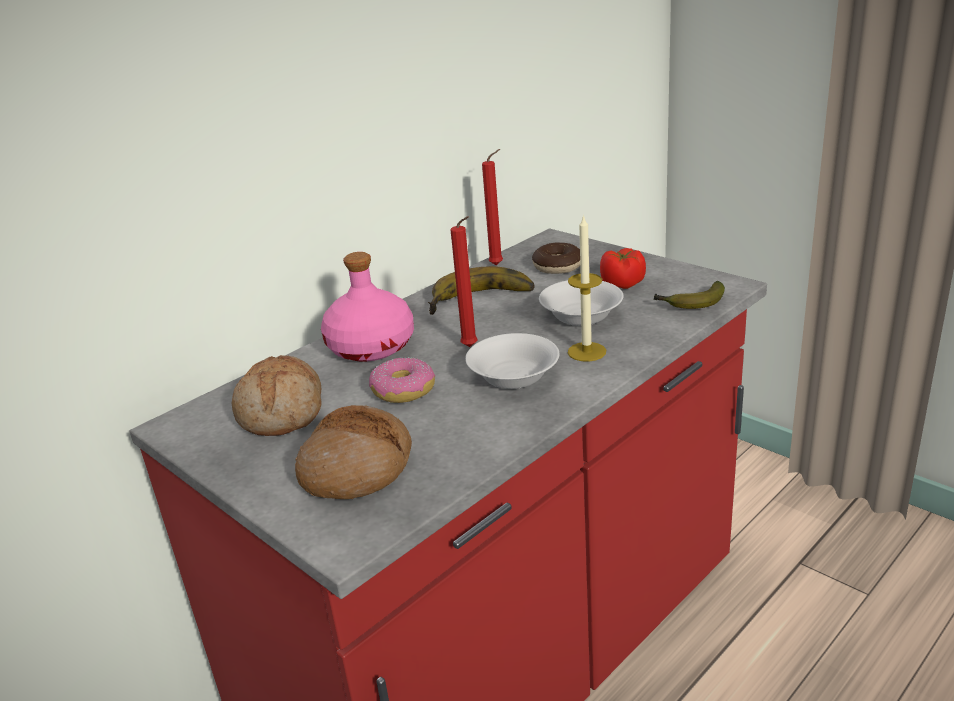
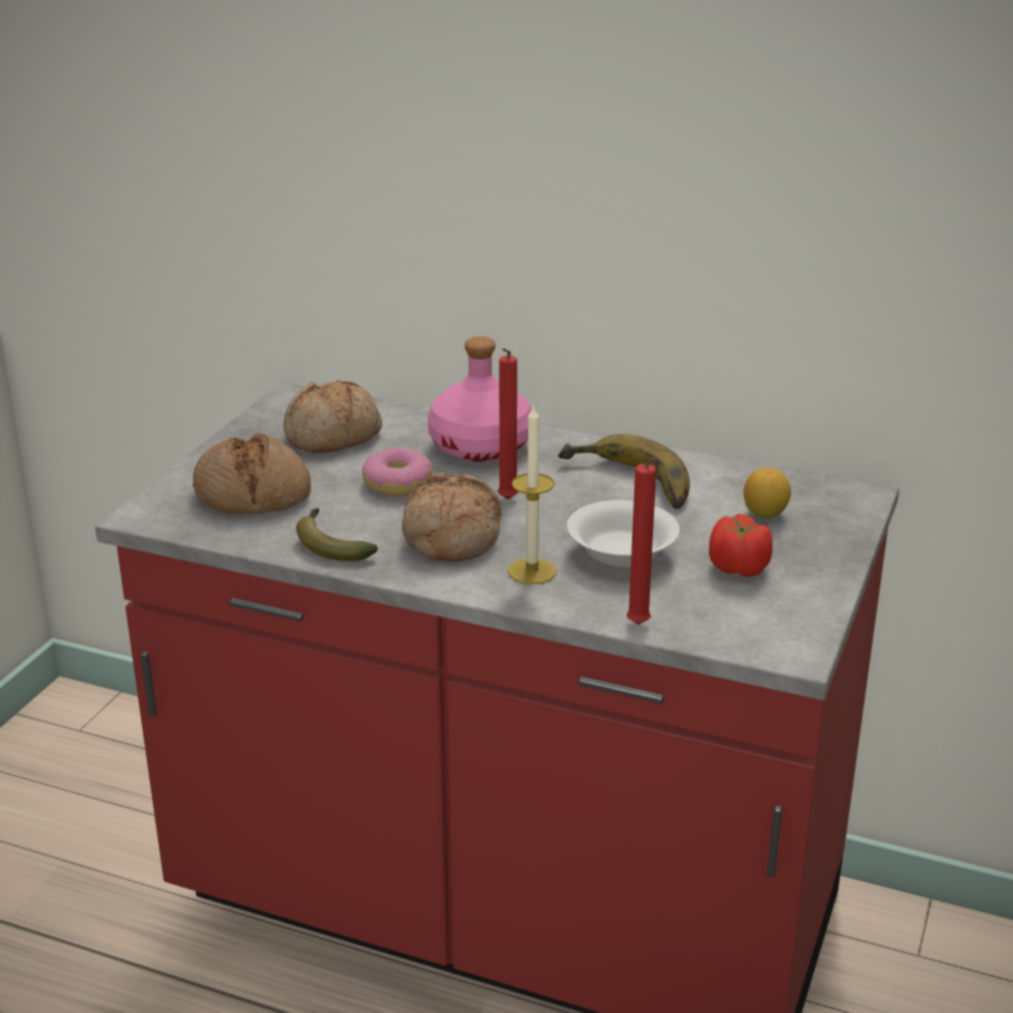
camera: 65 degrees right, 0 degrees up
(498, 265) = (741, 474): red candle -> red candle (640, 626)
(512, 378) = (449, 537): white bowl -> bread
(558, 266) = (765, 514): donut -> lemon
(690, 303) = (709, 626): banana -> banana (330, 544)

